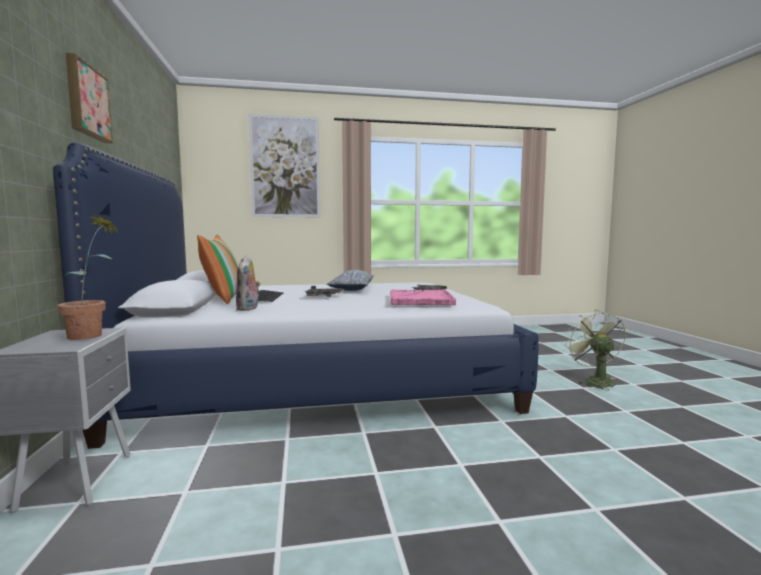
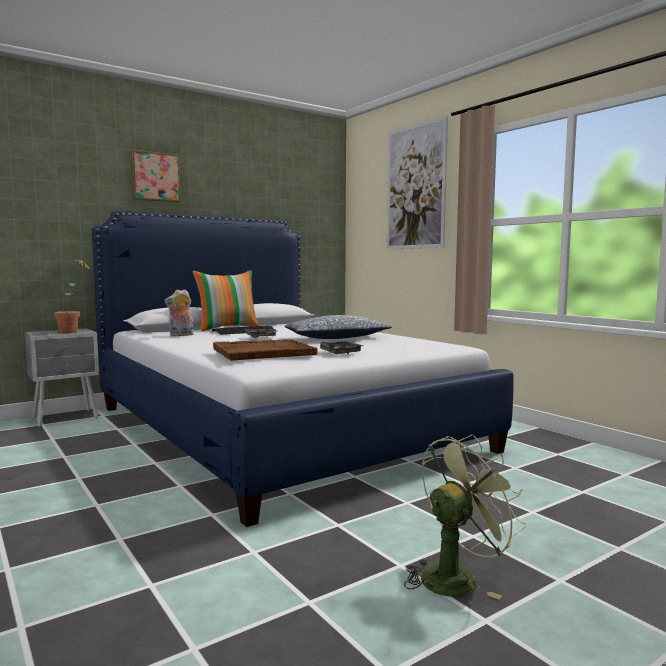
camera: 65 degrees right, 0 degrees up
(420, 299) = (262, 352): pink tray -> brown tray

